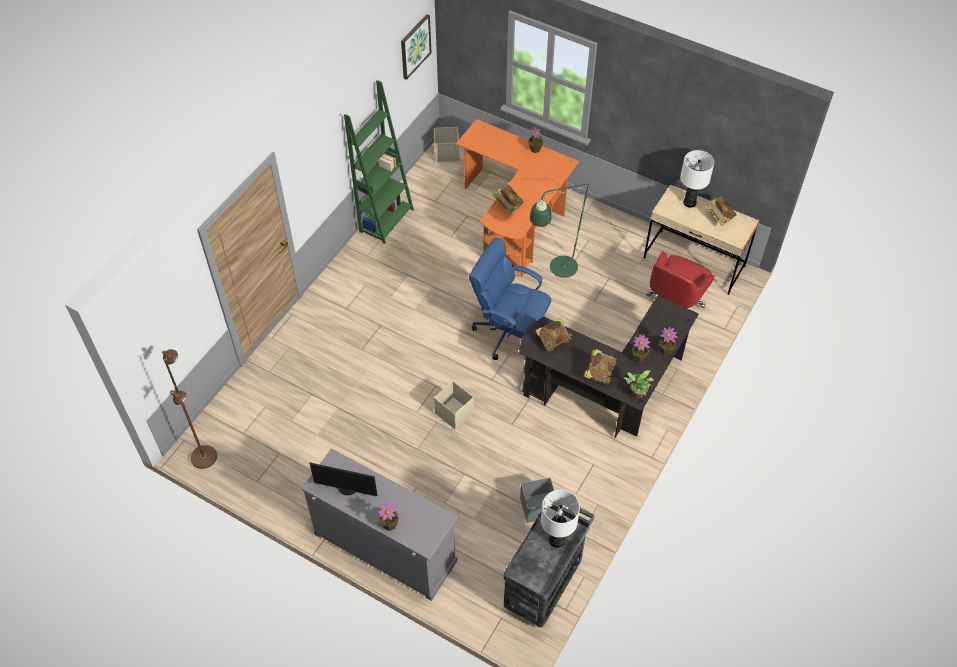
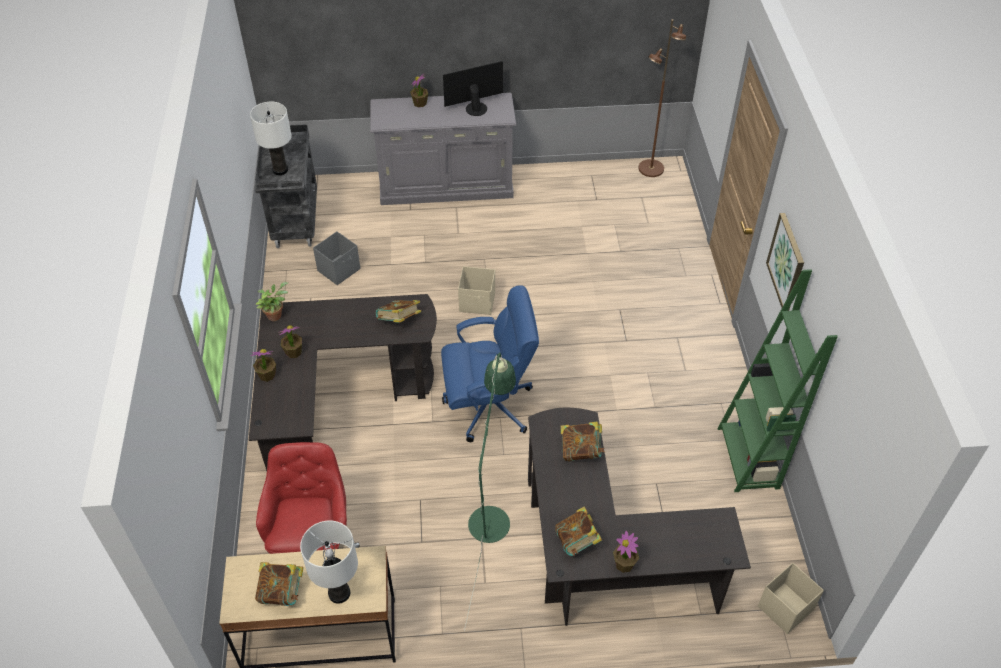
camera: 145 degrees right, 5 degrees down
(415, 46) = (874, 446): picture -> picture (786, 262)
(516, 218) = (602, 559): orange desk -> black desk
(599, 373) = (328, 315): book -> book (577, 541)

